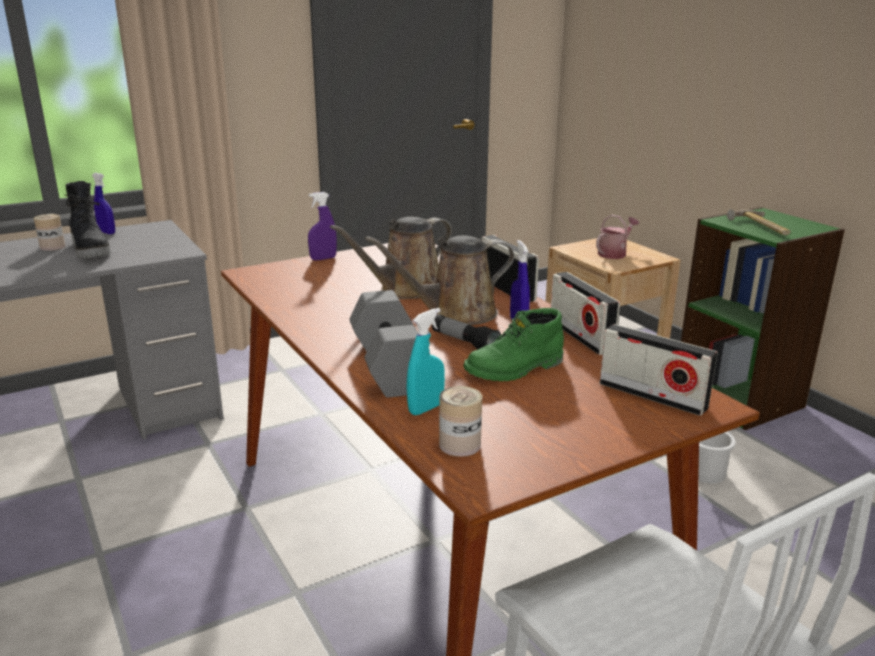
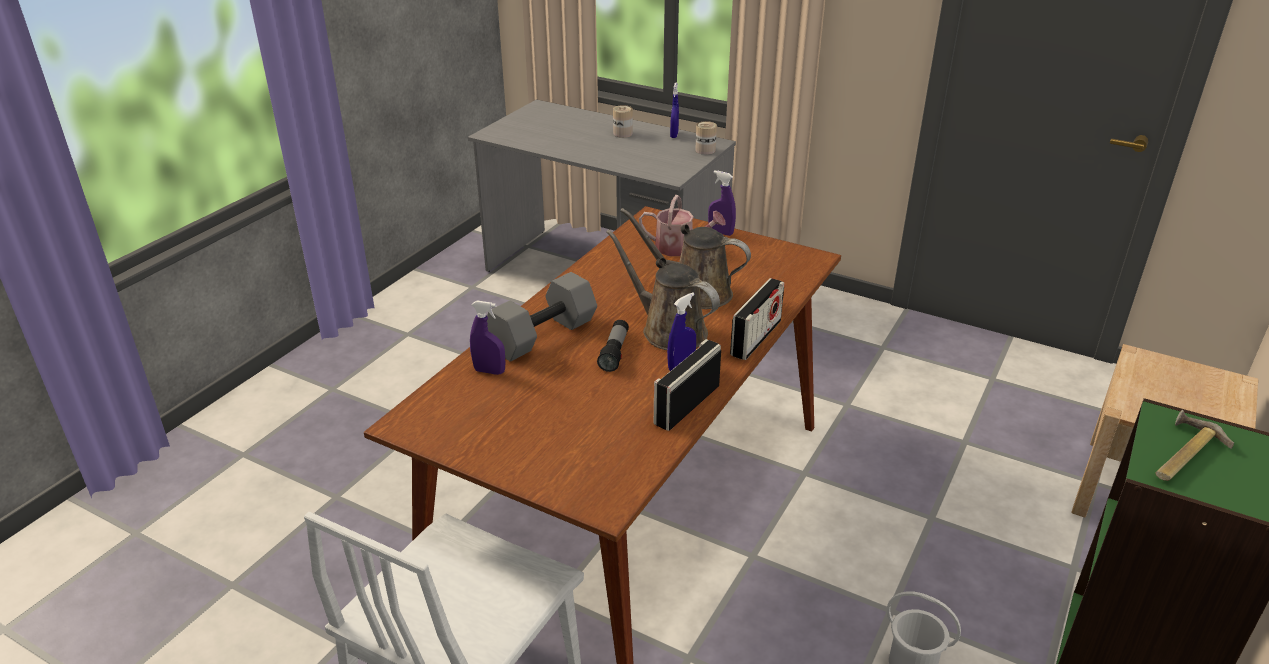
camera: 60 degrees right, 10 degrees up
(91, 251) = (632, 148): black boot -> none
(426, 408) = (489, 371): turquoise spray bottle -> purple spray bottle
(459, 445) = (449, 400): can -> can (705, 150)
(515, 369) = (586, 390): green boot -> none
(614, 253) = (1181, 397): watering can -> watering can (680, 248)
(652, 396) = (596, 469): radio -> none

